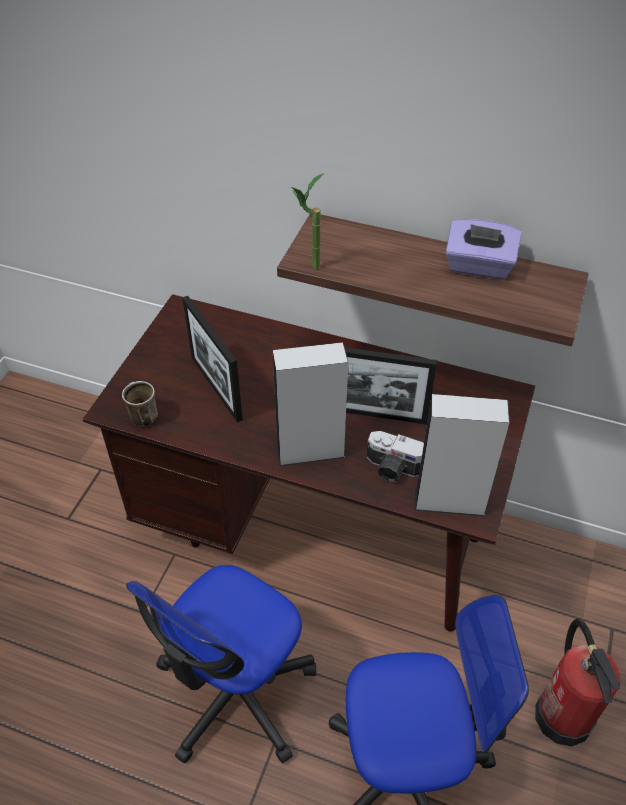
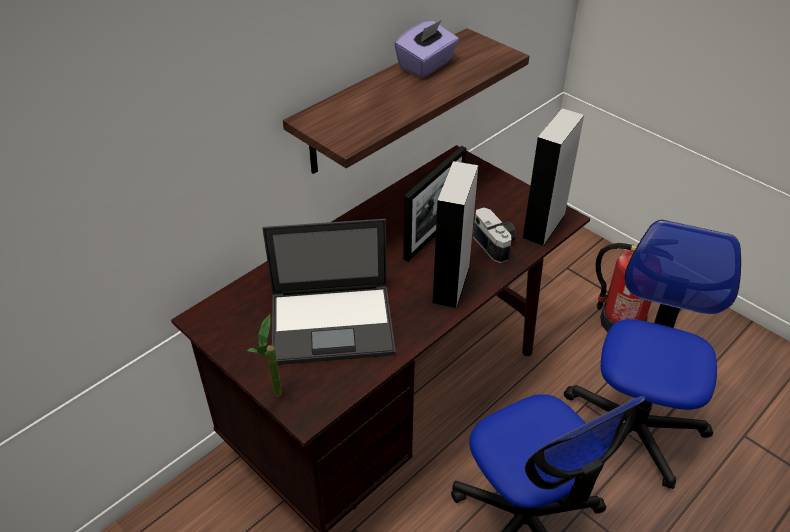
camera: 65 degrees left, 5 degrees down
(141, 415) = (332, 391): mug -> none
(216, 388) = (334, 323): picture frame -> laptop
(308, 268) = (362, 142): potted plant -> potted plant (275, 400)
(392, 469) = (496, 244): camera -> camera turned 75 degrees counterclockwise

